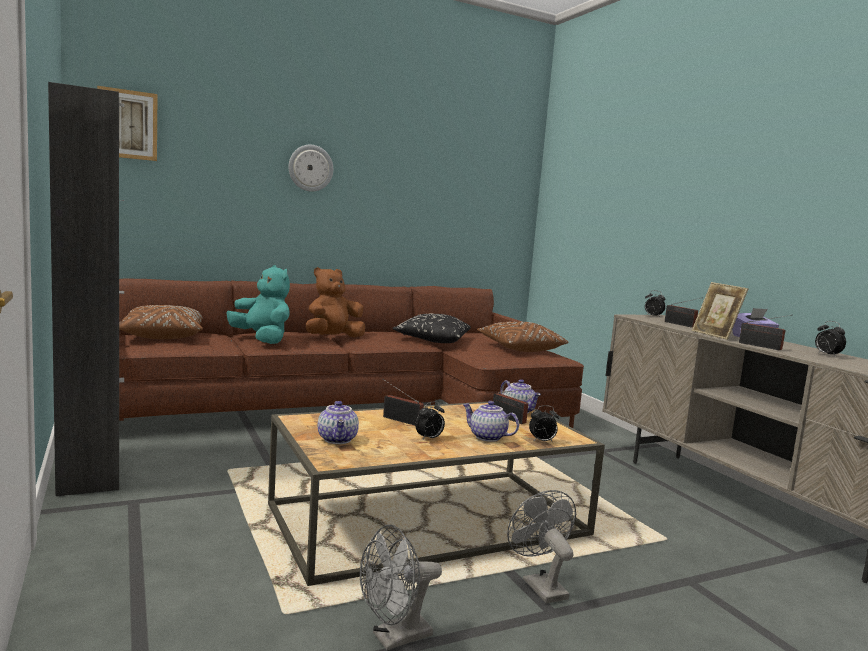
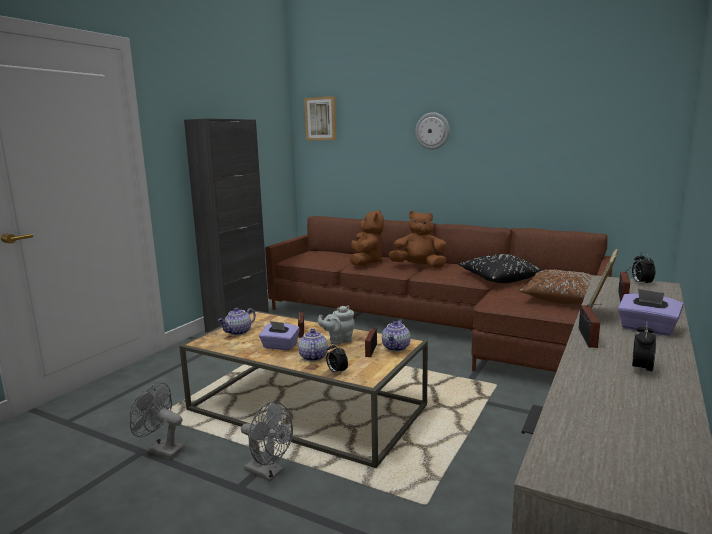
camera: 55 degrees right, 5 degrees up
(162, 336) = (319, 253): brown pillow -> none
(262, 339) = (365, 262): turquoise plush toy -> brown plush toy
(429, 438) = (280, 346): alarm clock -> purple tissue box
(460, 418) = (338, 341): none -> grey teapot
(540, 585) = (269, 472): grey fan -> grey fan turned 90 degrees clockwise

